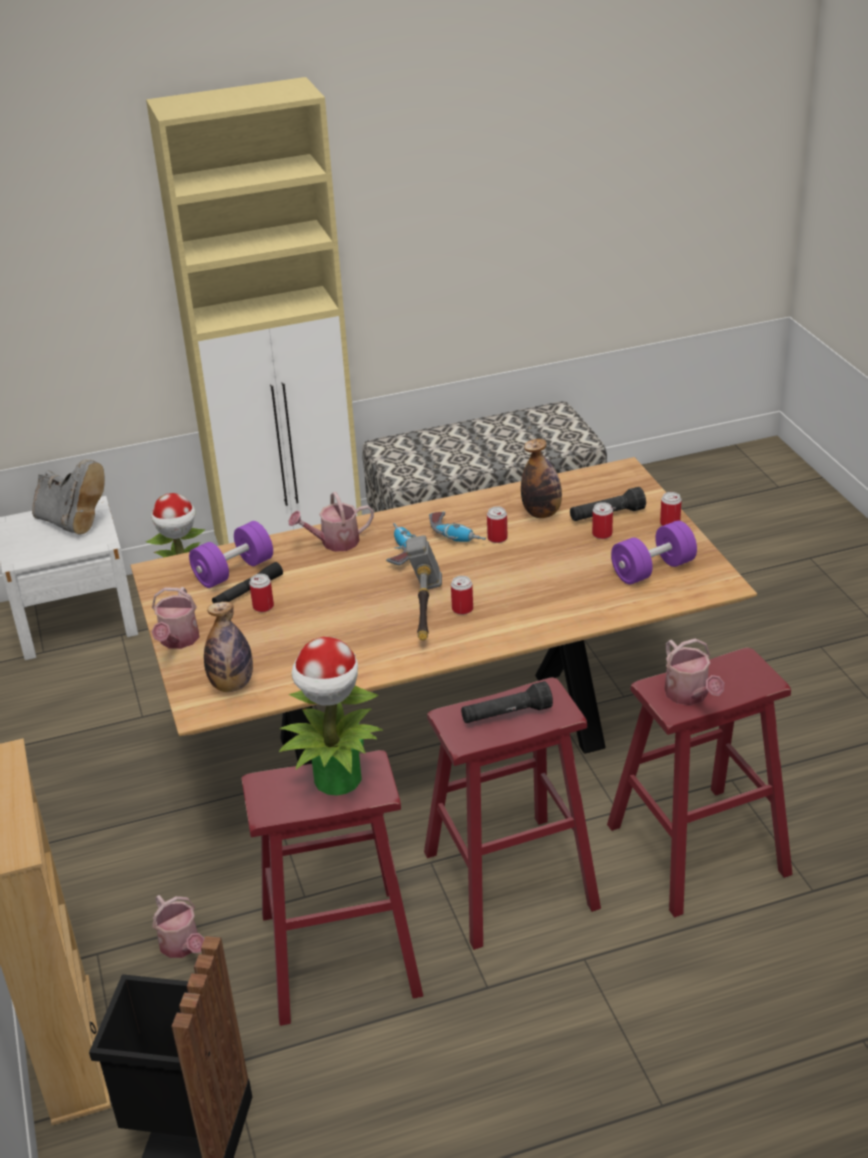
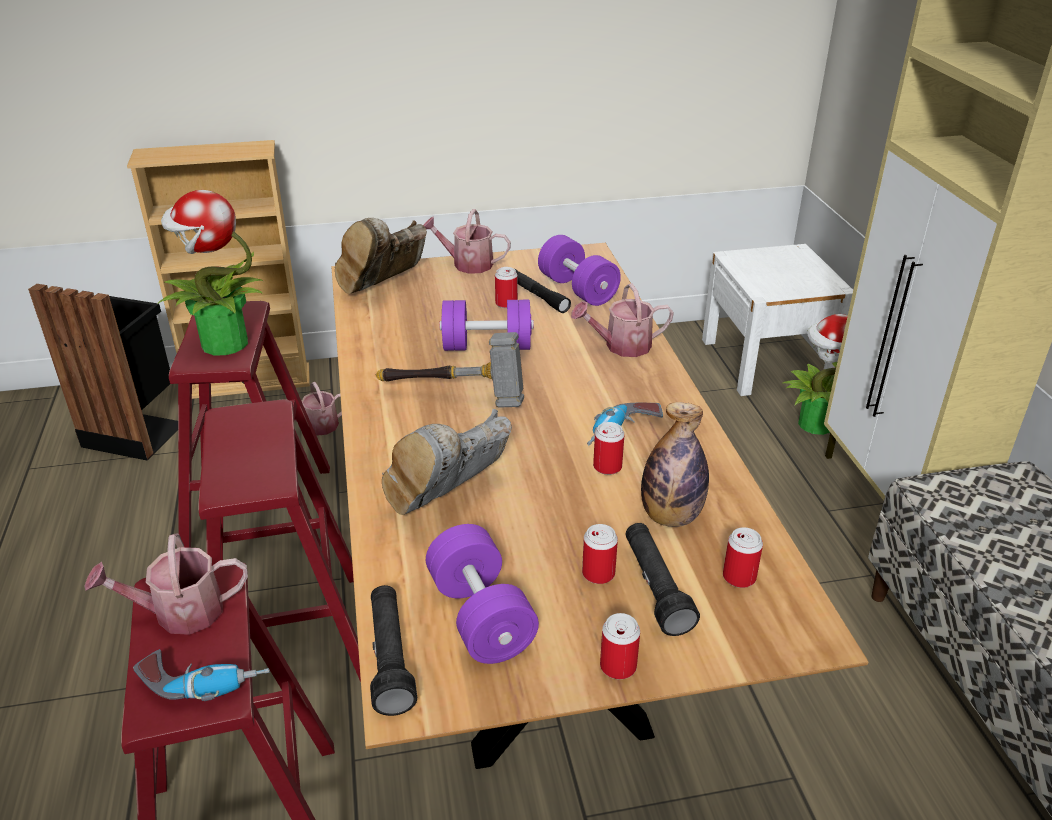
camera: 95 degrees right, 0 degrees up
(72, 523) = (799, 278): grey boot -> grey boot (449, 500)
(232, 685) = (384, 288): bottle -> brown boot
(334, 542) = (621, 346): watering can -> watering can turned 90 degrees counterclockwise
(342, 607) = (487, 346): none -> purple dumbbell
(398, 551) = (592, 387): power drill -> power drill (204, 682)
(462, 609) = (450, 424): can -> can (739, 577)
(506, 715) = (248, 448): black flashlight -> black flashlight (390, 658)

